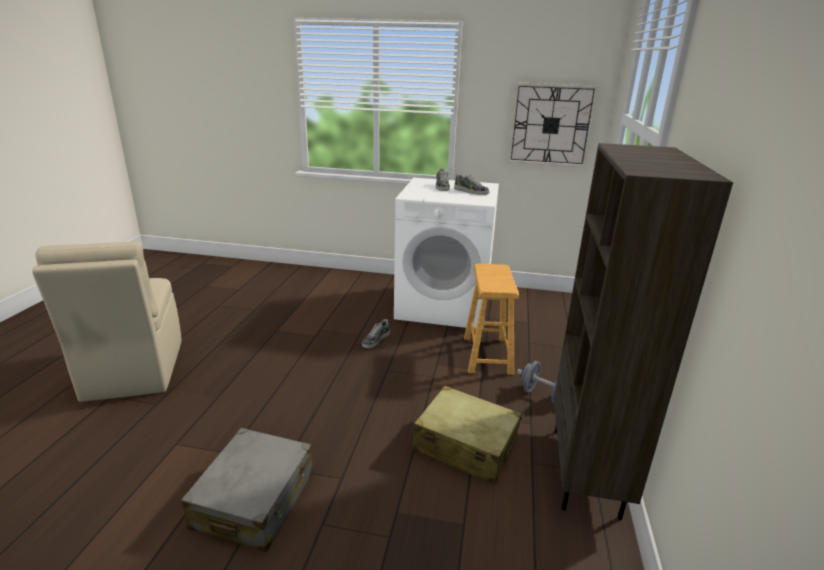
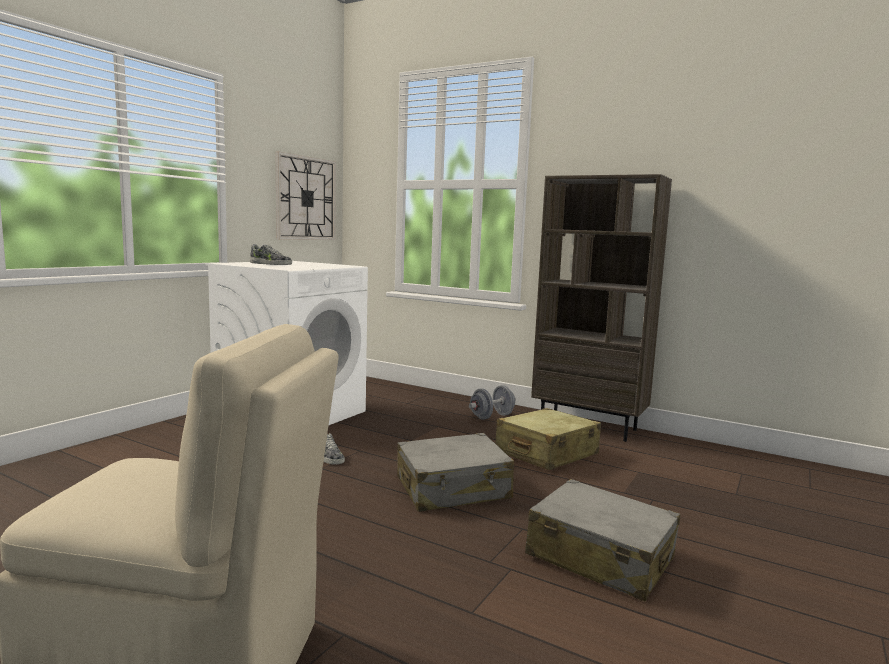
camera: 70 degrees left, 15 degrees down
(349, 404) = (453, 489): none -> grey suitcase
(471, 191) = (307, 264): shoe -> none
(487, 355) = (413, 419): brown stool -> none

